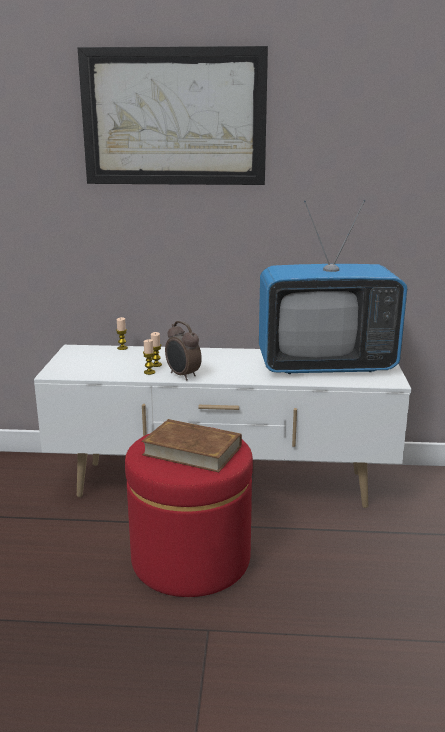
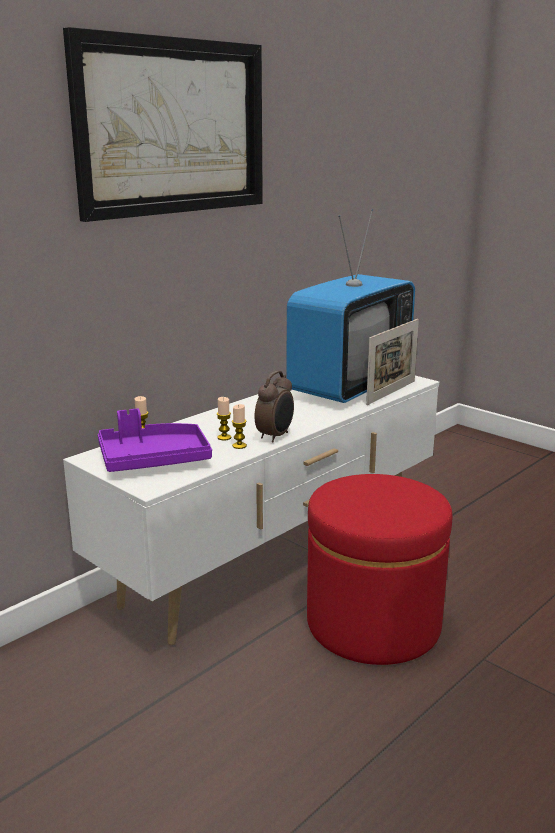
camera: 50 degrees left, 0 degrees up
(92, 361) = (153, 460): none -> purple tray
(182, 376) = (275, 436): alarm clock -> alarm clock turned 60 degrees counterclockwise
(192, 450) = (382, 499): brown book -> none
(342, 381) = (391, 392): none -> picture frame

